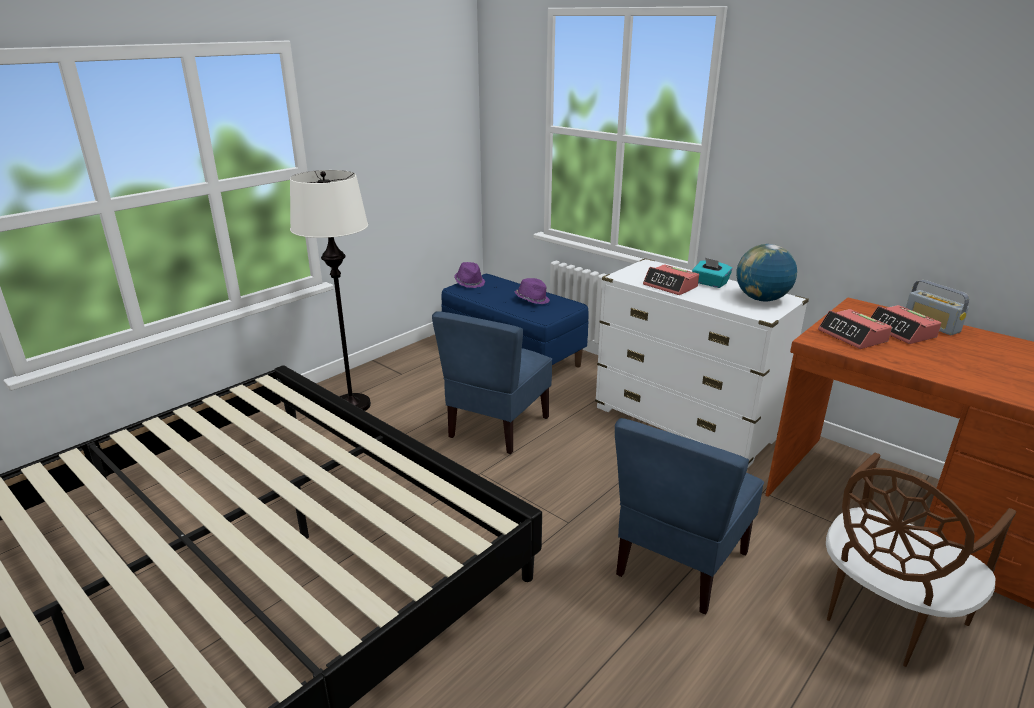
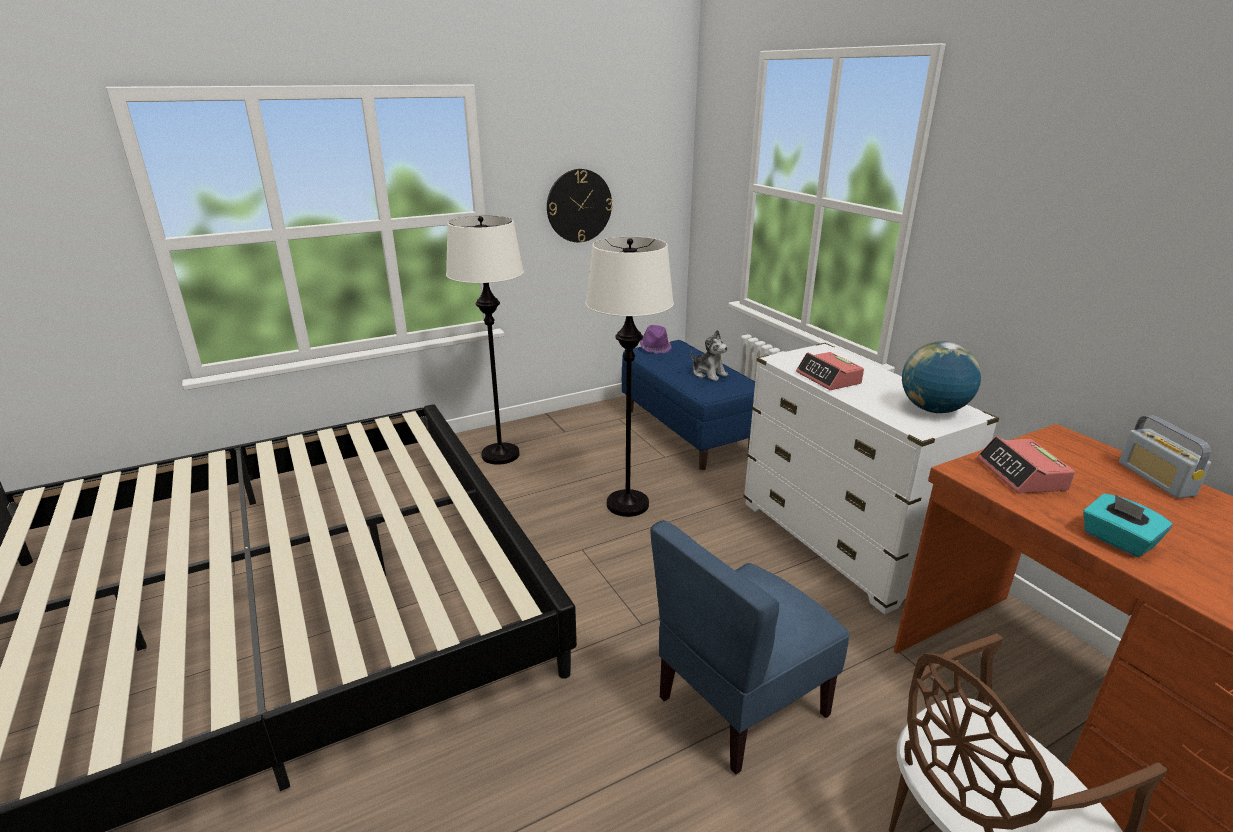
camera: 20 degrees right, 0 degrees up
(389, 155) = (579, 206): none -> wall clock
(497, 427) = (627, 504): blue chair -> white floor lamp
(532, 299) = (708, 374): purple hat -> plush toy
(710, 283) = (881, 381): turquoise tissue box -> turquoise tissue box (1117, 541)
(901, 332) = (1100, 481): alarm clock -> none

